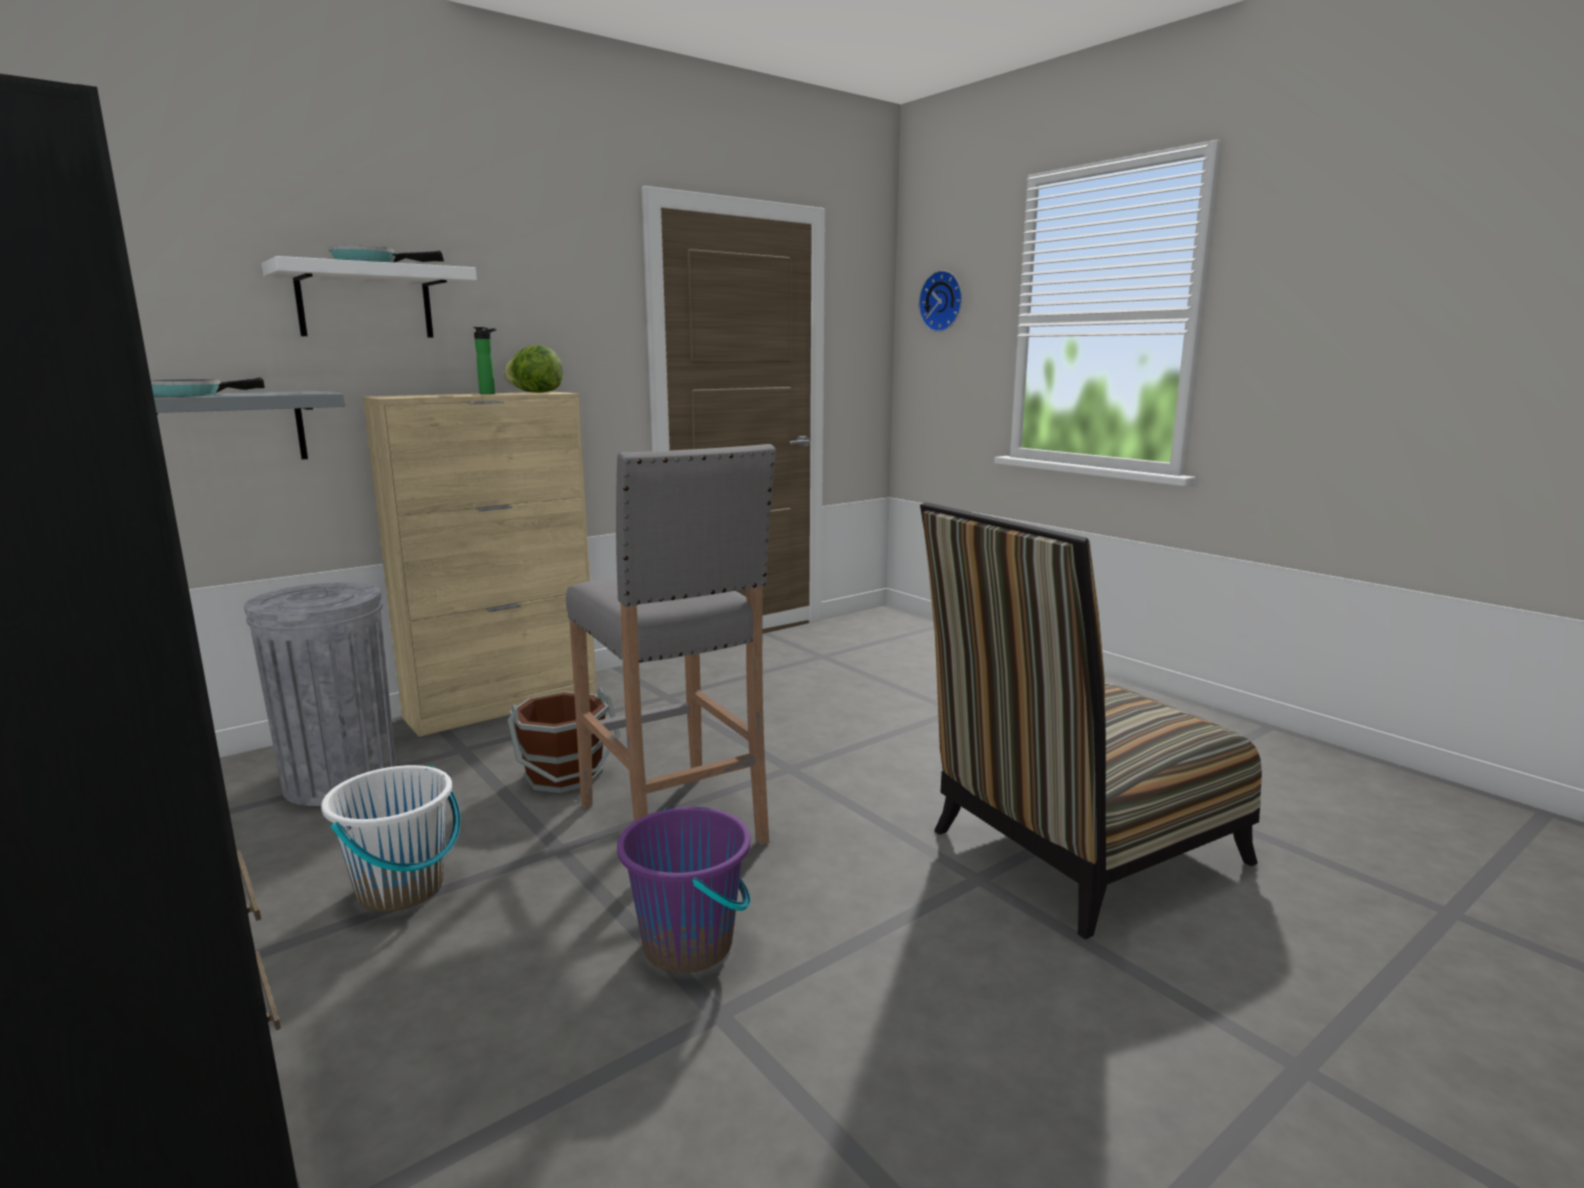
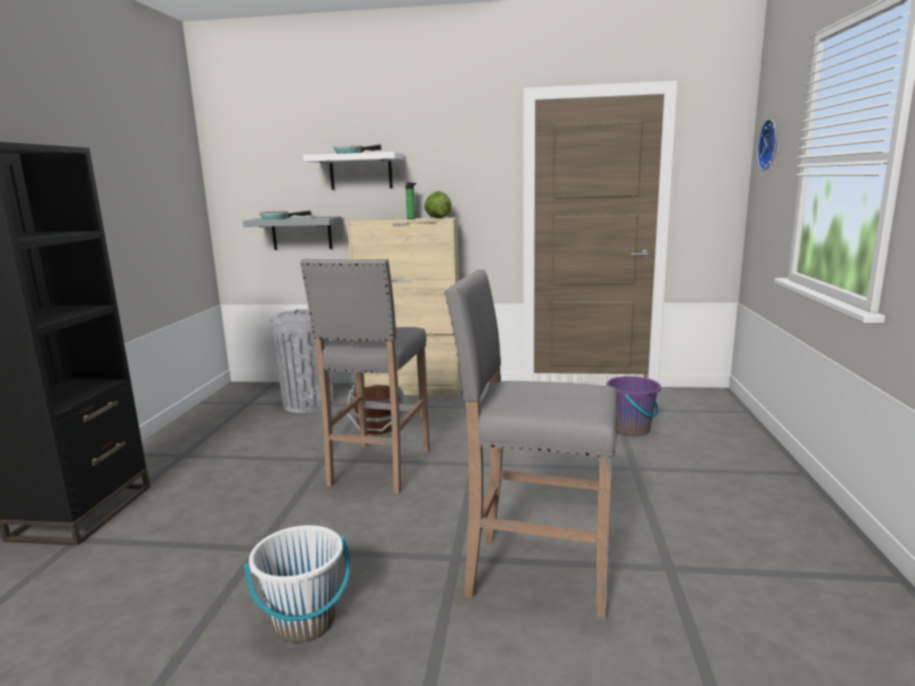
camera: 45 degrees right, 0 degrees up
(401, 889) = (258, 452): white bucket -> white bucket (304, 622)
(689, 945) = (296, 518): purple bucket -> purple bucket (631, 429)
(1074, 852) = (535, 574): chair -> grey stool

